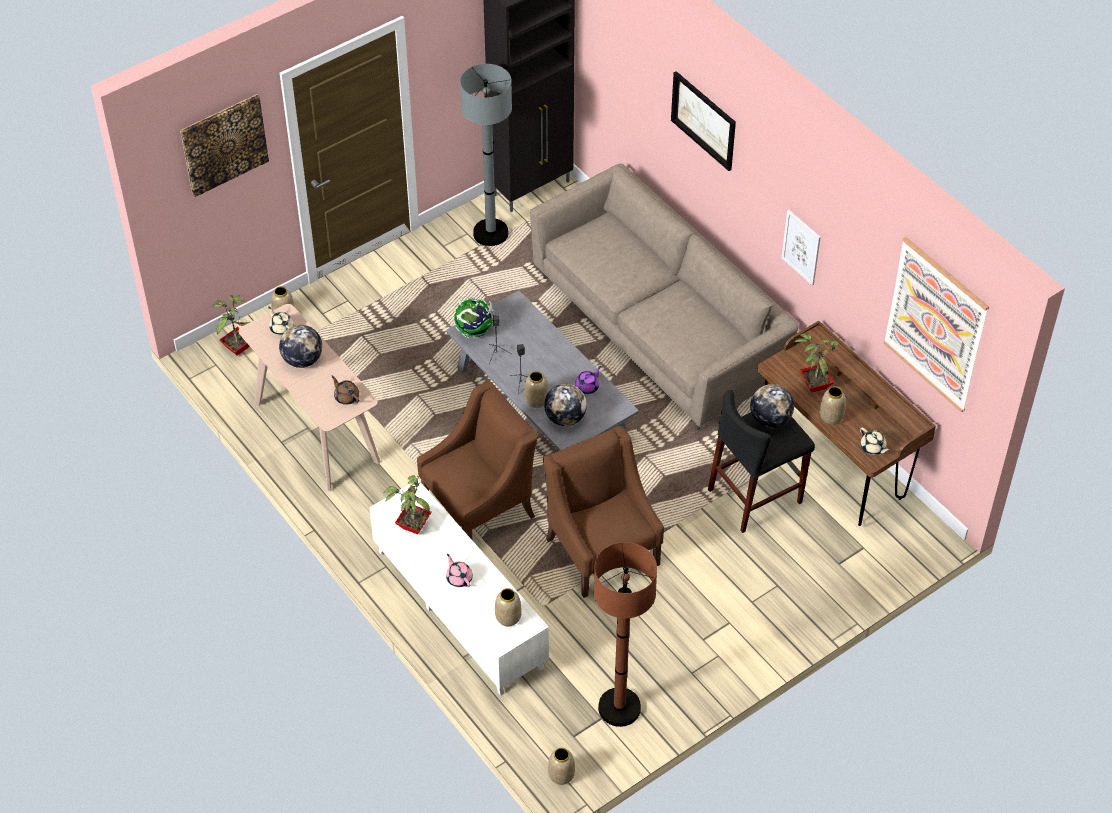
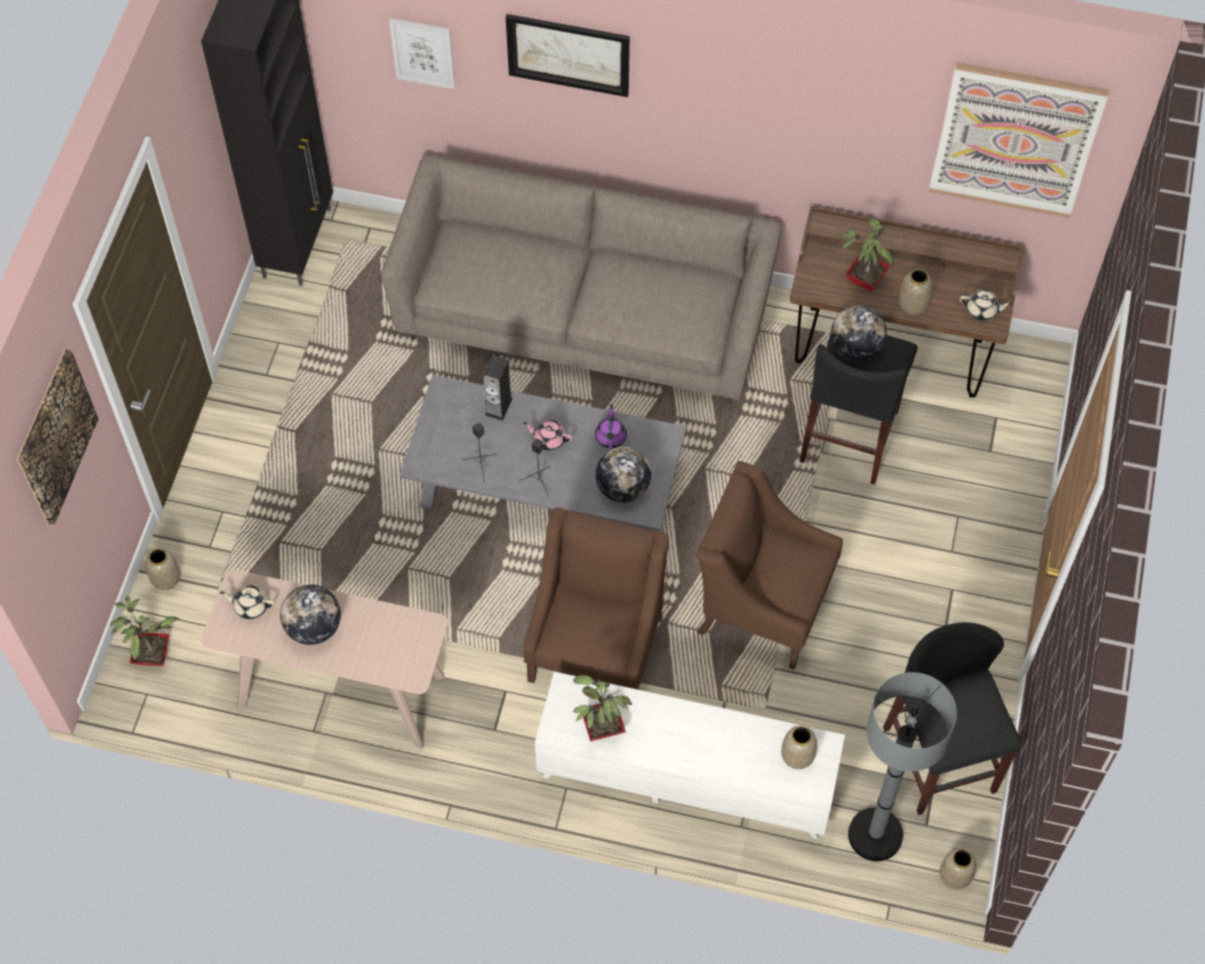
camera: 40 degrees left, 10 degrees up
(346, 397) = (406, 636): brown teapot -> none
(459, 578) = (706, 750): pink teapot -> pink teapot (549, 439)
(474, 331) = (432, 455): globe -> none
(491, 233) = (304, 325): grey floor lamp -> grey floor lamp (875, 835)
(537, 400) = (575, 489): vase -> none
(539, 330) = (498, 406): none -> speaker
(619, 708) = (939, 760): brown floor lamp -> black stool
(801, 247) = (768, 137): picture -> picture (423, 53)

